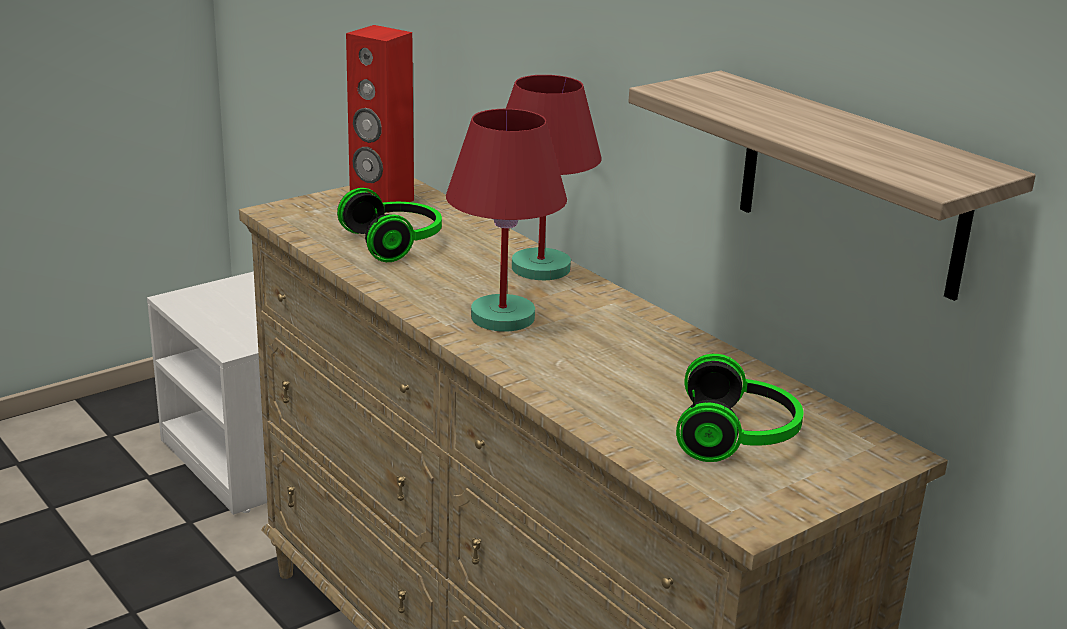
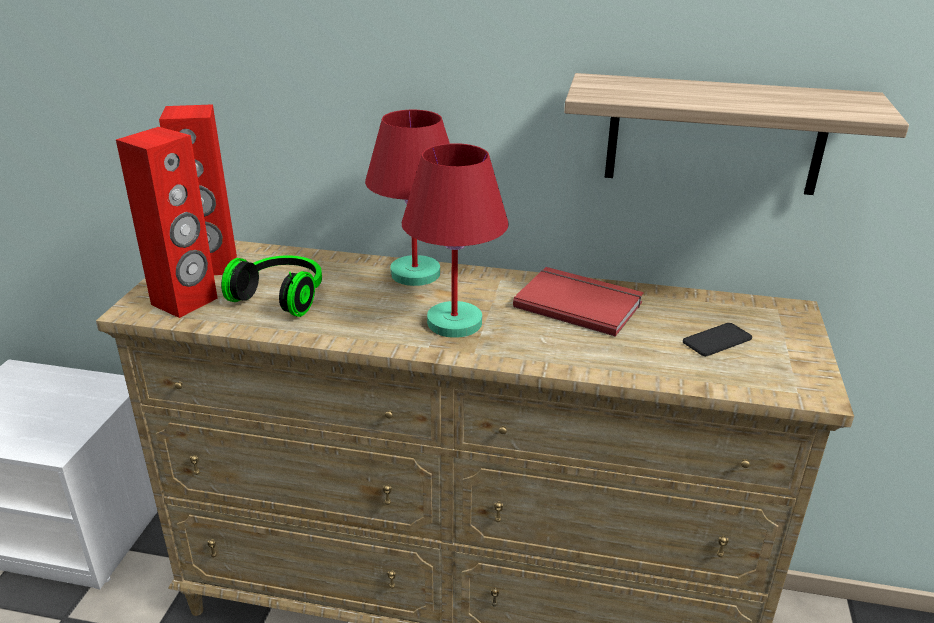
camera: 40 degrees left, 5 degrees up
(318, 219) = (185, 301): none -> red speaker
(653, 350) = (579, 303): none -> red book
(738, 437) = (717, 340): headphones -> phone

